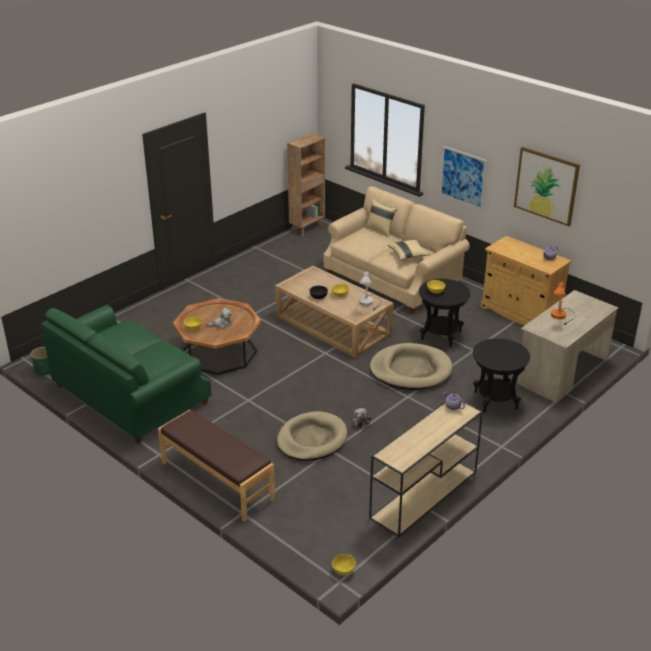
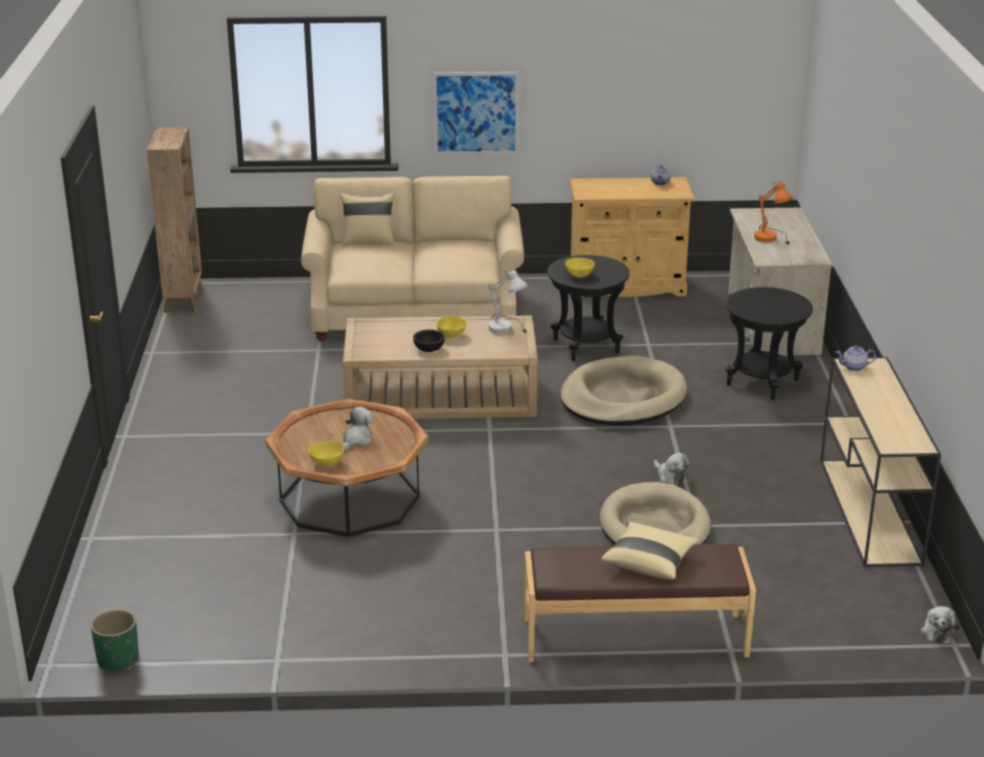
camera: 45 degrees left, 5 degrees down
(130, 394) = (322, 613): green sofa -> none
(344, 570) = (937, 631): yellow bowl -> plush toy
(408, 256) = (463, 254): beige pillow -> beige pillow (650, 562)
(546, 186) = (628, 79): picture -> none

